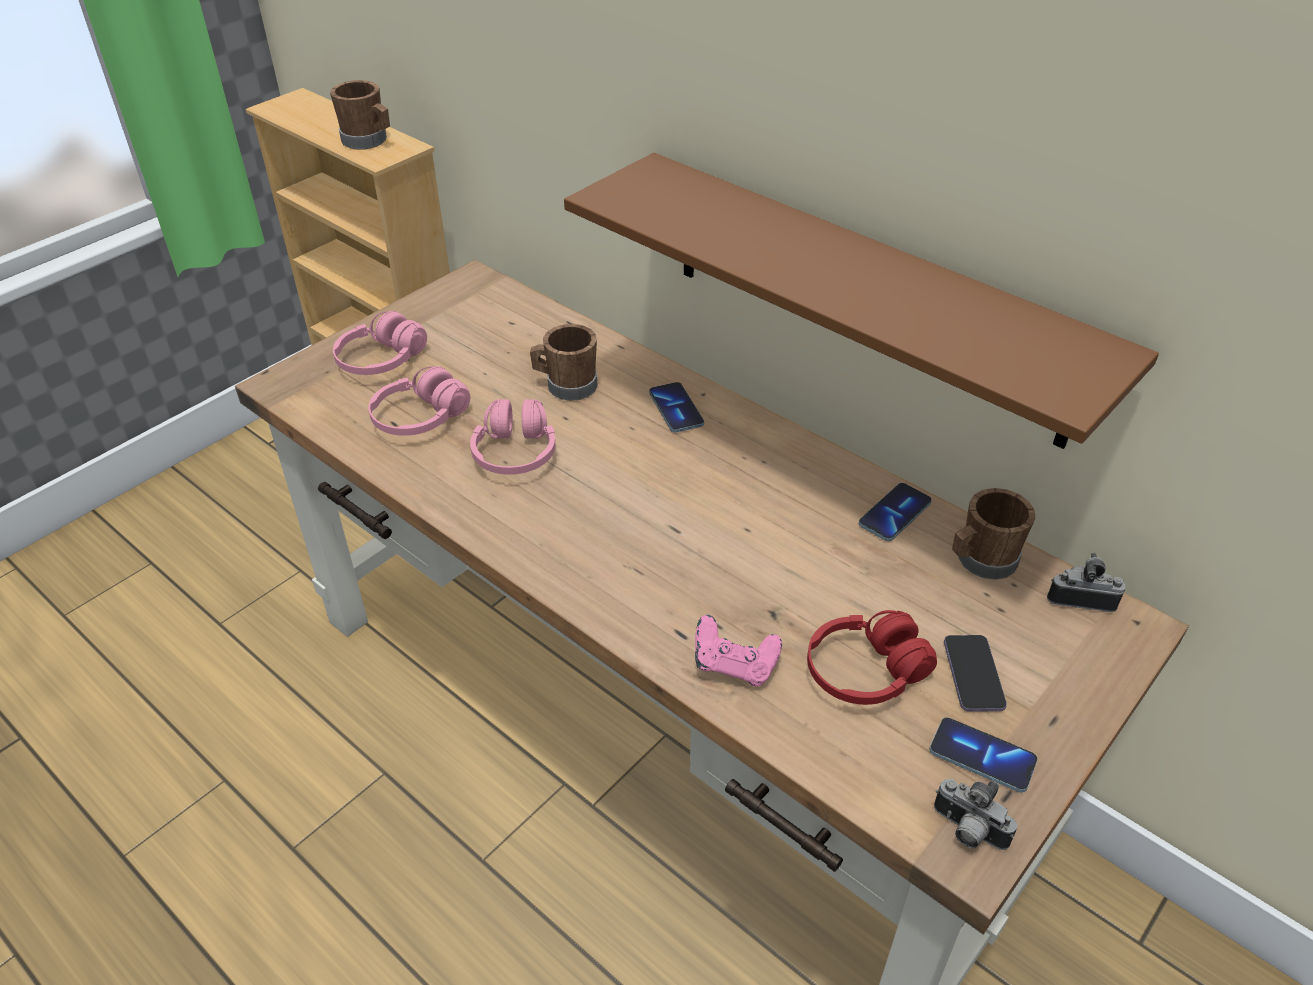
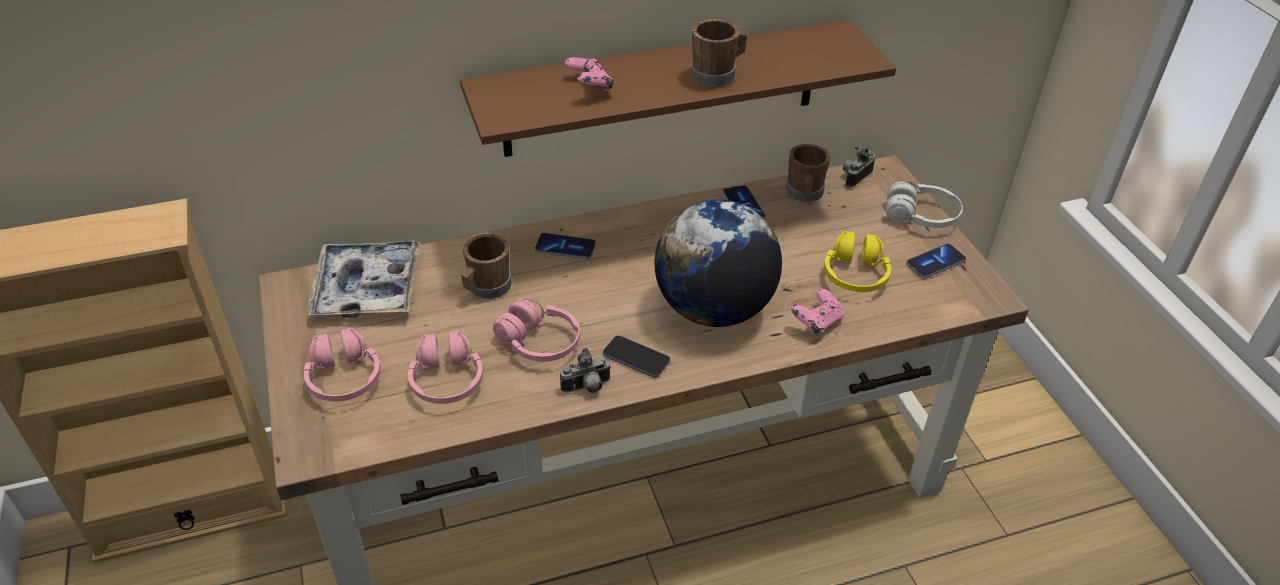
camera: 60 degrees left, 0 degrees up
(368, 141) = (125, 230): brown mug -> brown mug (717, 75)
(506, 319) = (367, 288): none -> tray
(677, 561) = (713, 309): none -> globe
(724, 223) = (589, 88): none -> pink game controller
(865, 672) = (855, 275): red headphones -> yellow headphones
(966, 831) = (977, 291): camera -> camera (587, 388)
(973, 675) = (881, 238): phone -> phone (636, 358)
(1072, 704) = (921, 217): none -> white headphones

